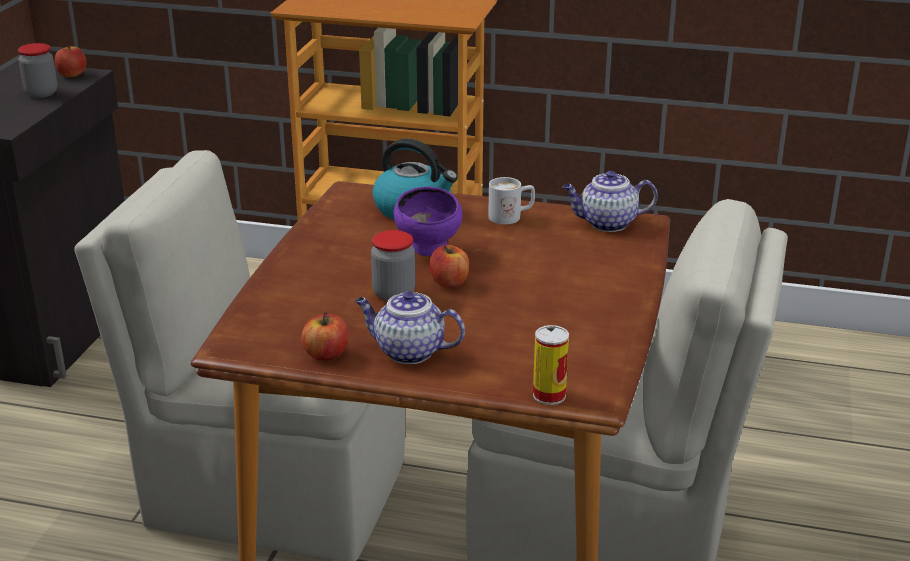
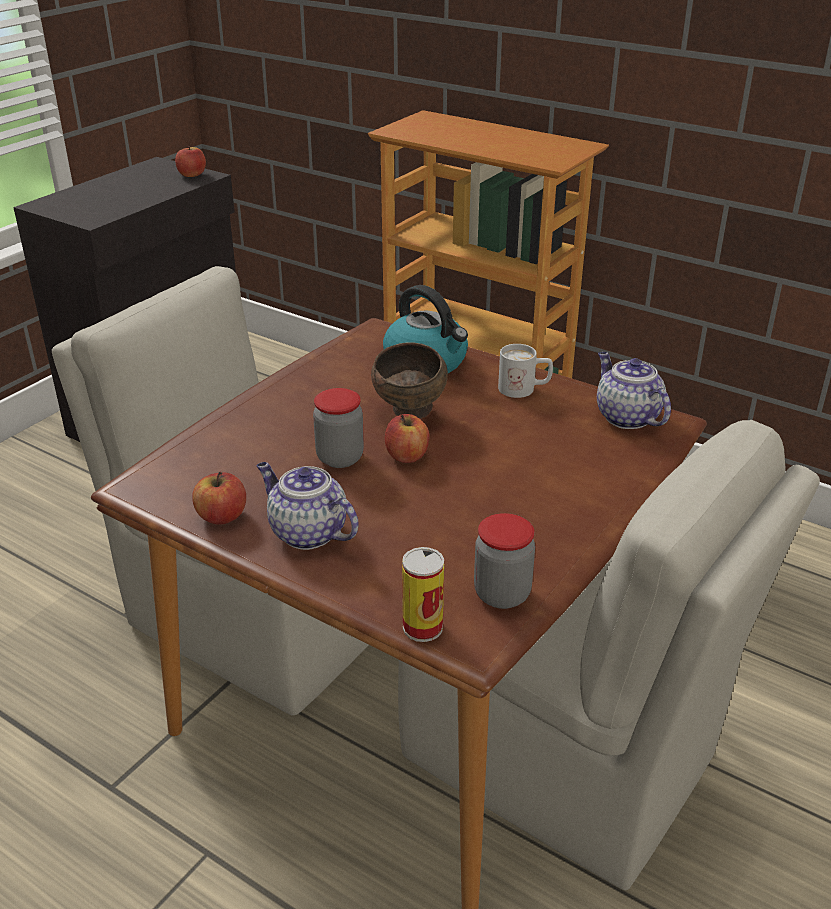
camera: 20 degrees right, 5 degrees up
(41, 93) = (151, 189): jar -> jar (502, 594)
(429, 251) = (411, 414): purple bowl -> brown bowl
(606, 223) = (626, 417): teapot -> teapot turned 45 degrees clockwise

